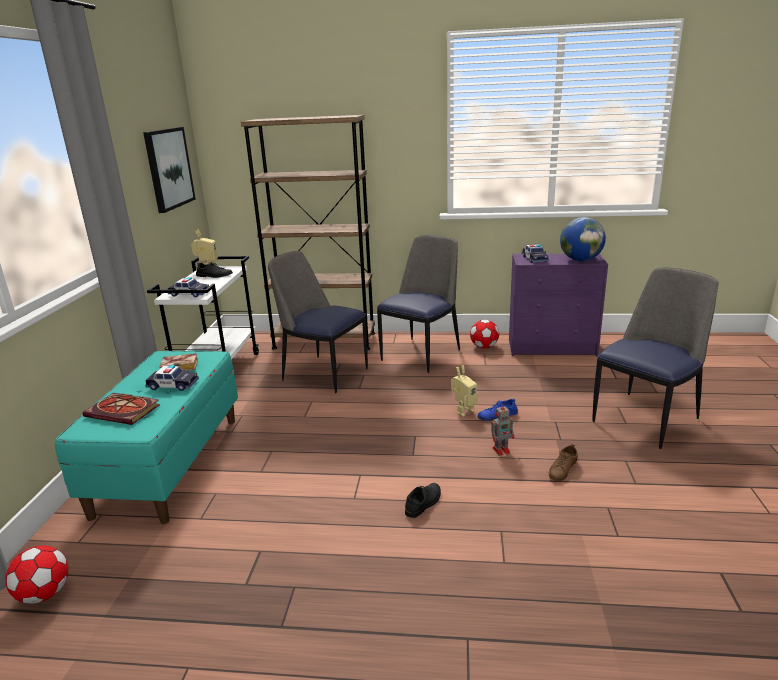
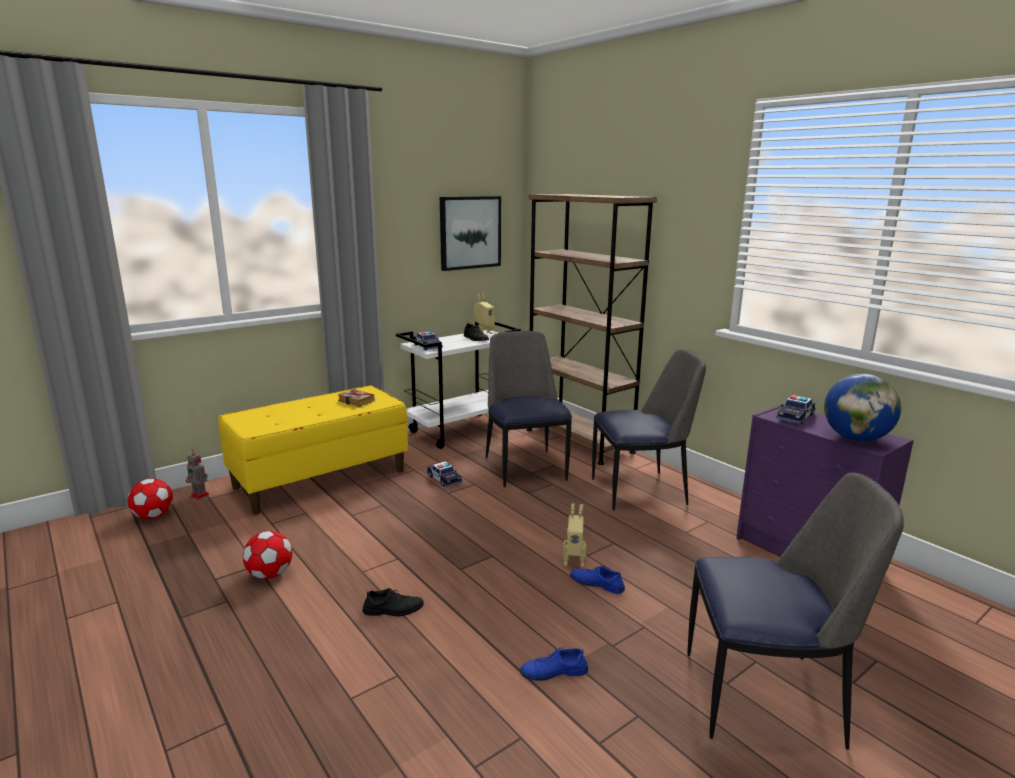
camera: 45 degrees right, 5 degrees down
(125, 411) = (274, 415): book -> none
(169, 464) = (320, 479): turquoise bench -> yellow bench
(173, 385) = (327, 411): toy car -> toy car (444, 479)
(484, 347) = (722, 515): football -> football (270, 574)
(502, 450) = (536, 615): toy robot -> toy robot (200, 495)
(562, 469) = (554, 672): brown shoe -> blue shoe

